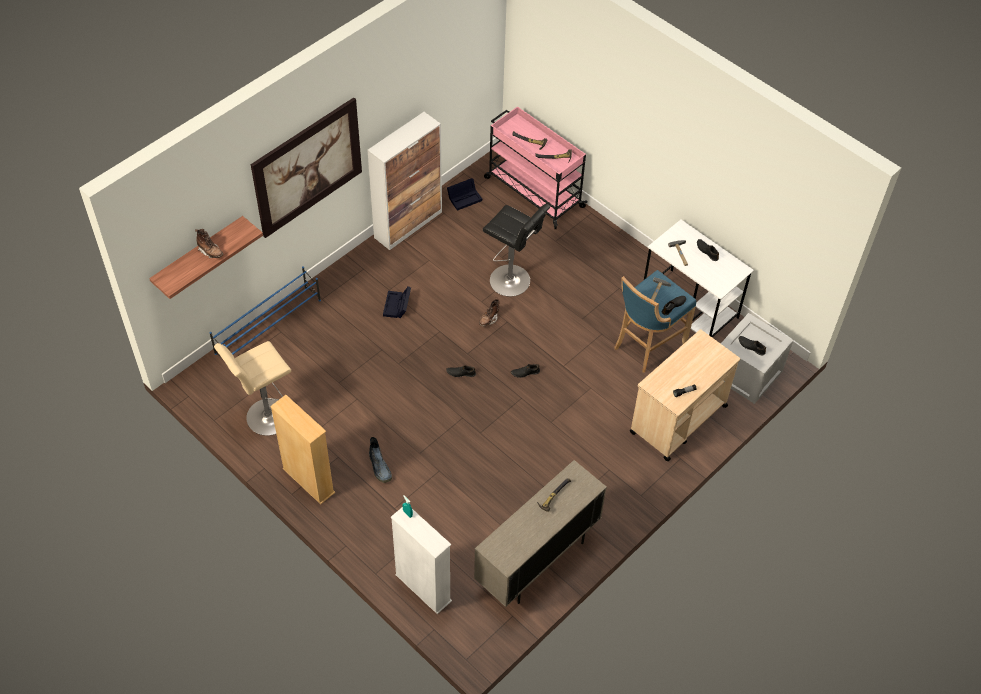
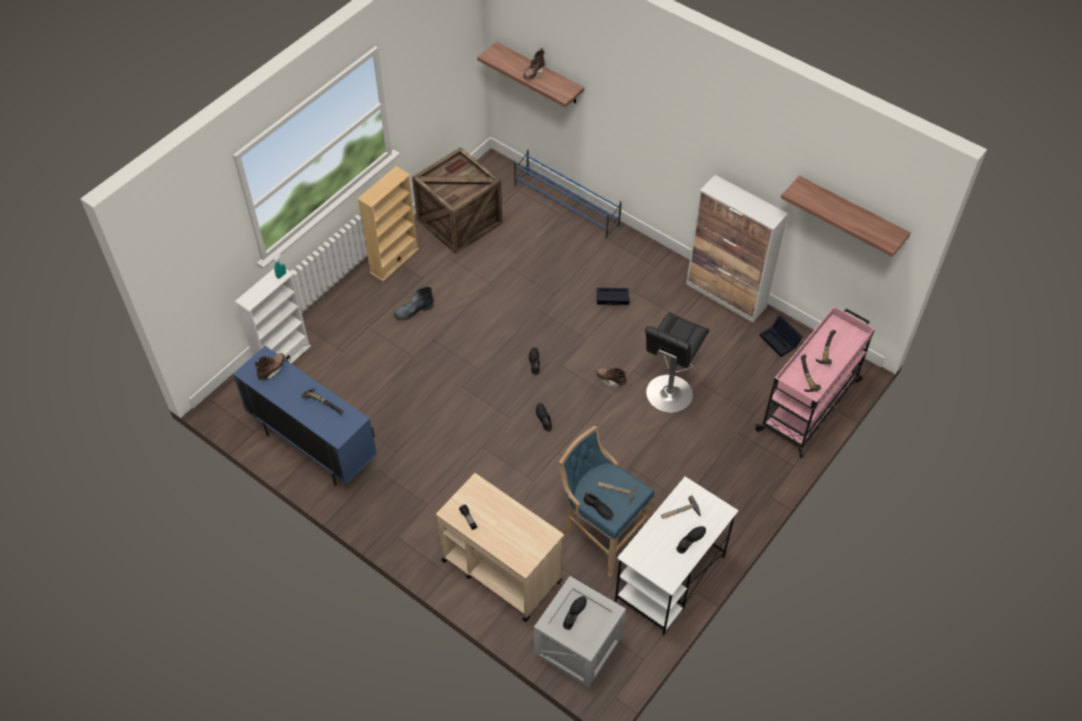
camera: 85 degrees right, 0 degrees up
(265, 418) = (459, 220): beige stool -> crate
(307, 167) = (654, 119): picture -> none
(459, 60) = (851, 213): none -> shelf
(507, 541) = (272, 370): none -> brown boot
(537, 561) = (314, 447): beige cabinet -> blue cabinet

